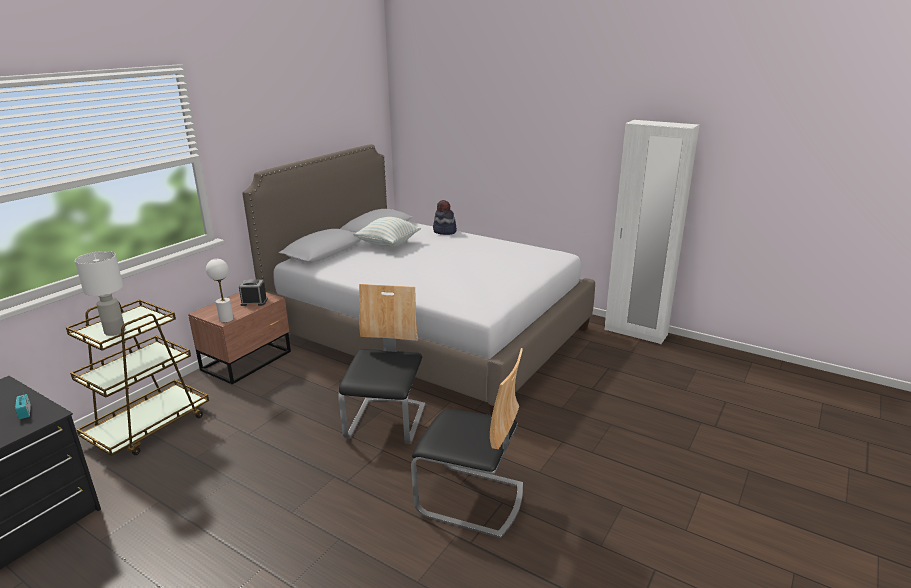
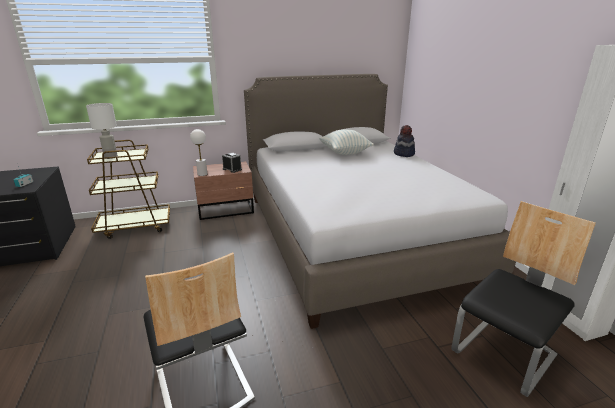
camera: 40 degrees right, 0 degrees up
(387, 422) = (238, 285): chair -> chair (504, 354)

